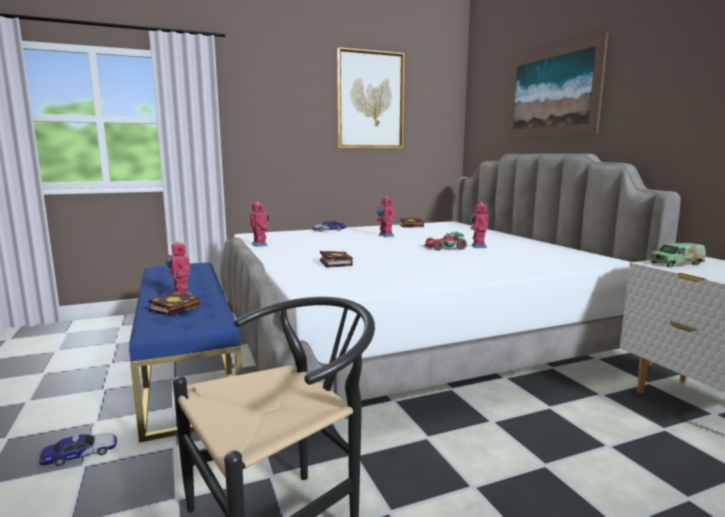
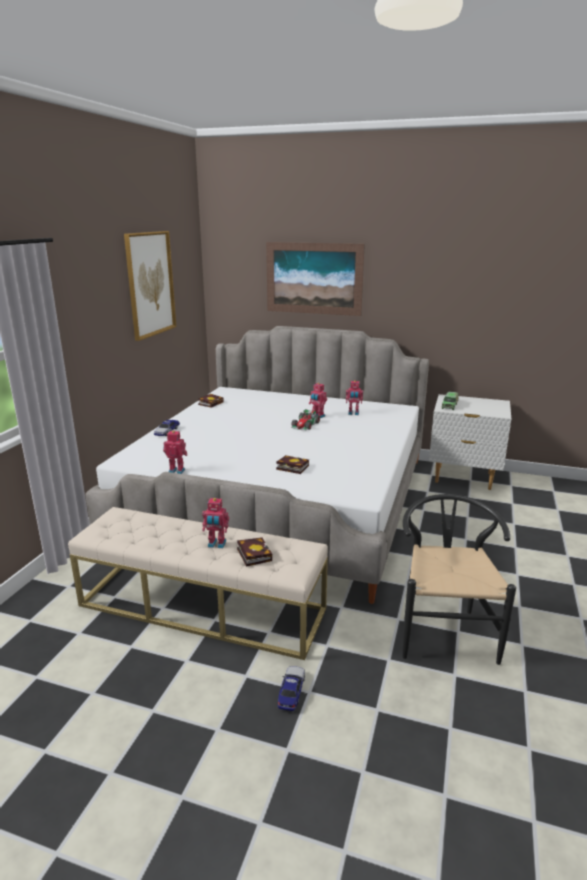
camera: 50 degrees left, 10 degrees up
(188, 367) = (202, 607): blue bench -> beige bench
(385, 235) = (231, 423): toy robot -> toy robot (353, 413)

